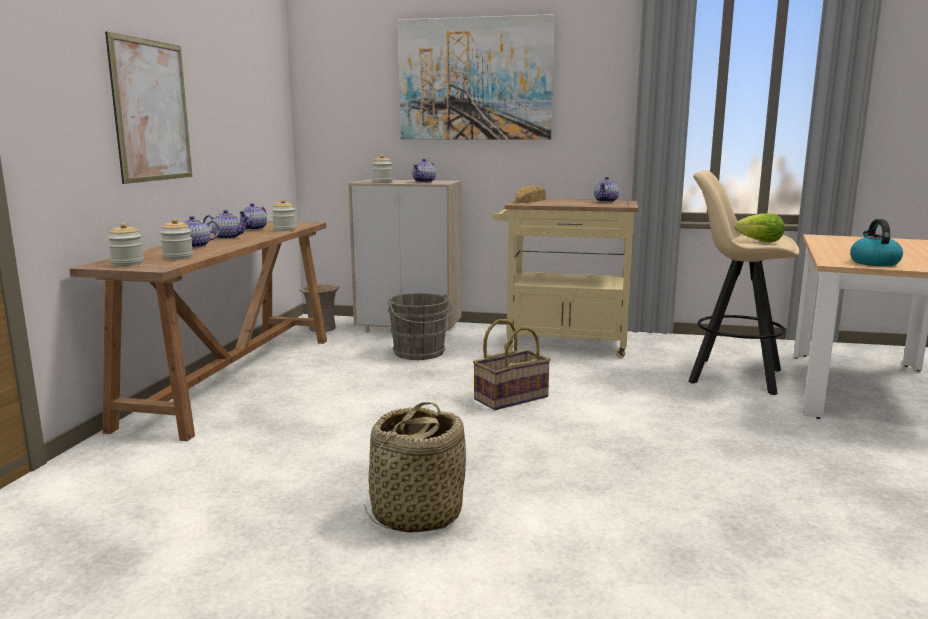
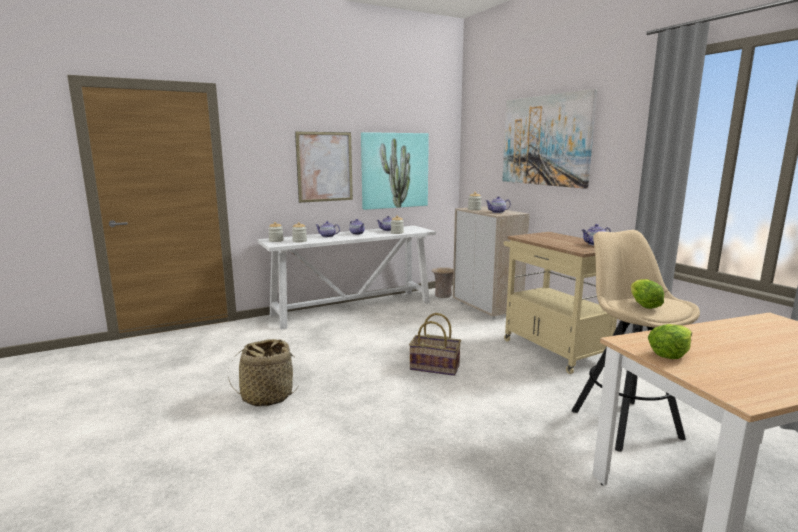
camera: 50 degrees right, 0 degrees up
(233, 124) = (394, 170): none -> picture
(236, 378) = (353, 309): brown console table -> white console table
(420, 353) = (455, 325): grey bucket -> none
(530, 200) = (544, 235): bread -> none
(873, 263) = (669, 353): kettle -> lettuce

